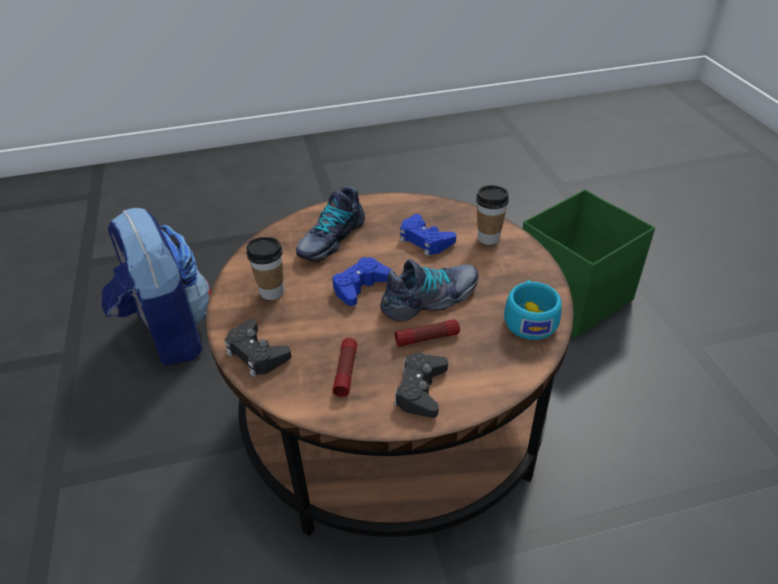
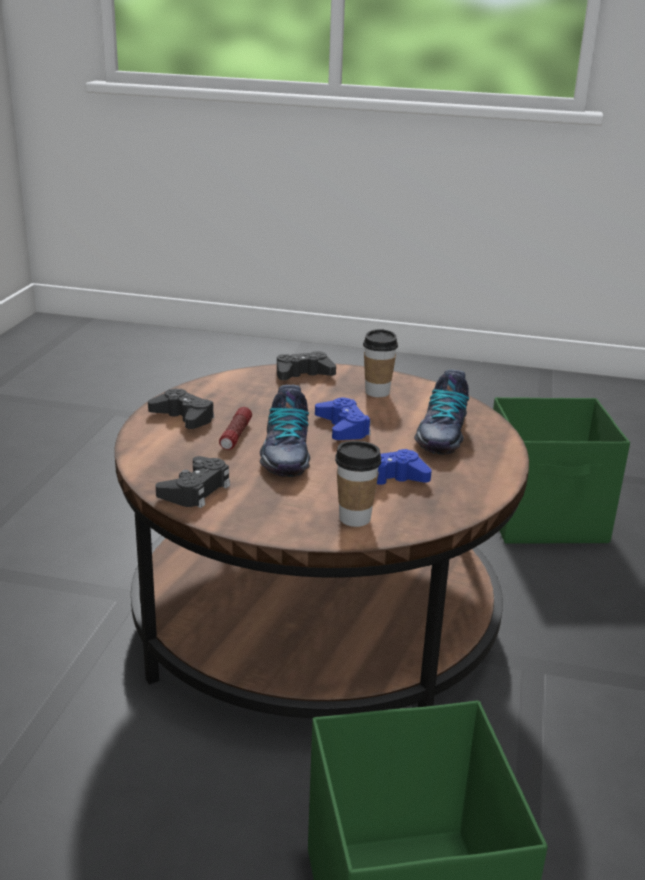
camera: 115 degrees right, 15 degrees down
(169, 333) = (545, 518): backpack -> green storage box
(330, 238) = (441, 433): shoe -> shoe turned 135 degrees counterclockwise
(346, 371) = (241, 397): flashlight -> none
(529, 318) = (196, 490): turquoise cup -> black game controller

